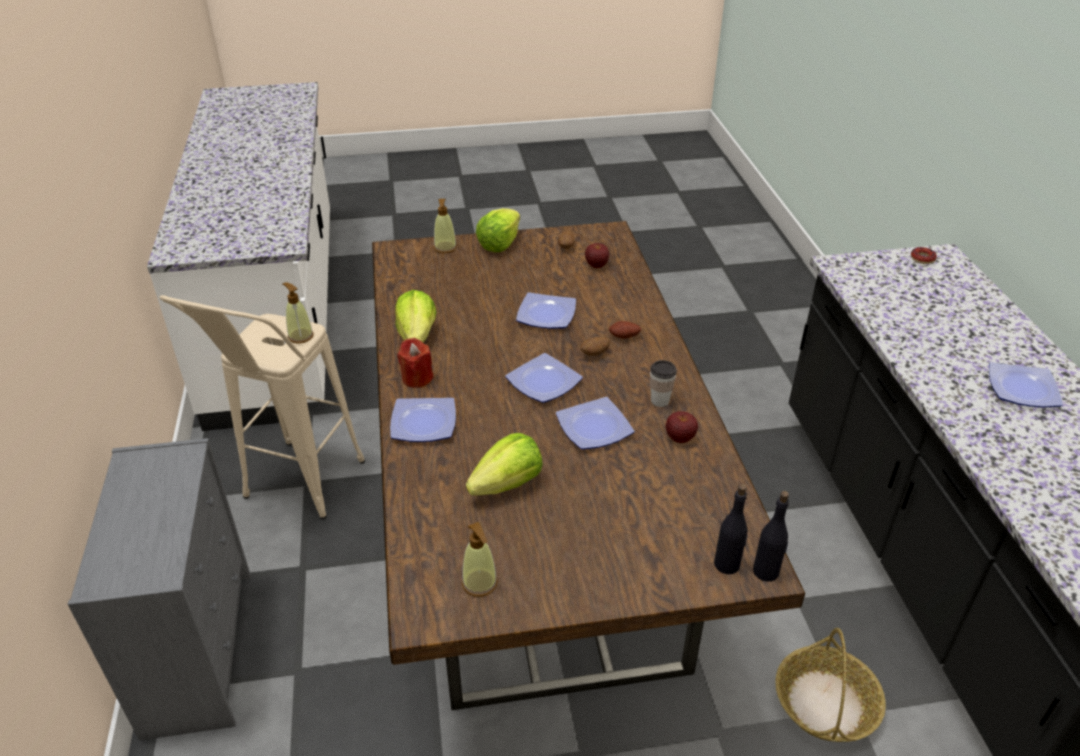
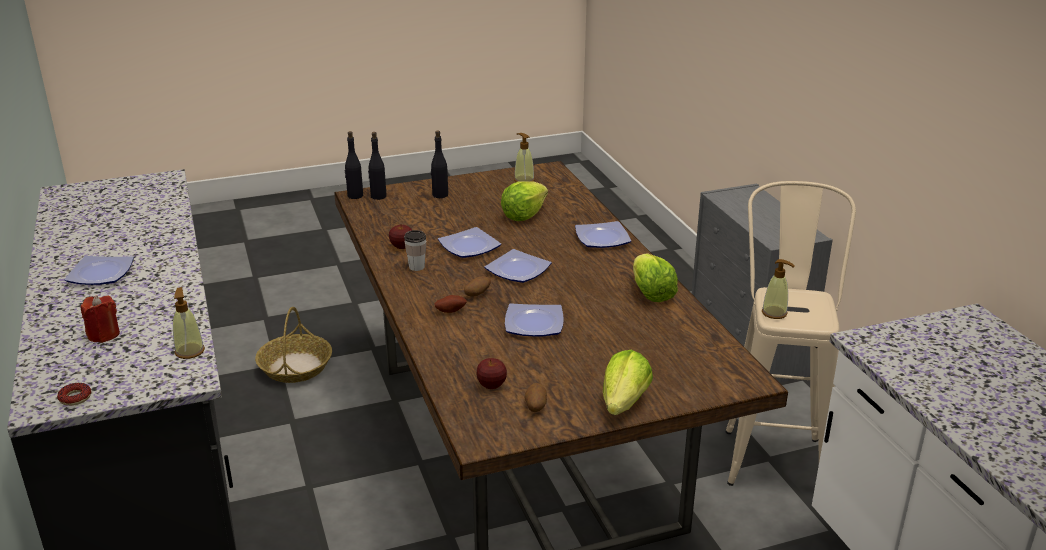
camera: 170 degrees right, 10 degrees down
(417, 378) = (627, 264): red candle -> red candle (103, 334)
(445, 248) = (689, 390): soap dispenser -> soap dispenser (190, 351)
(626, 555) = (440, 195): none -> black bottle

